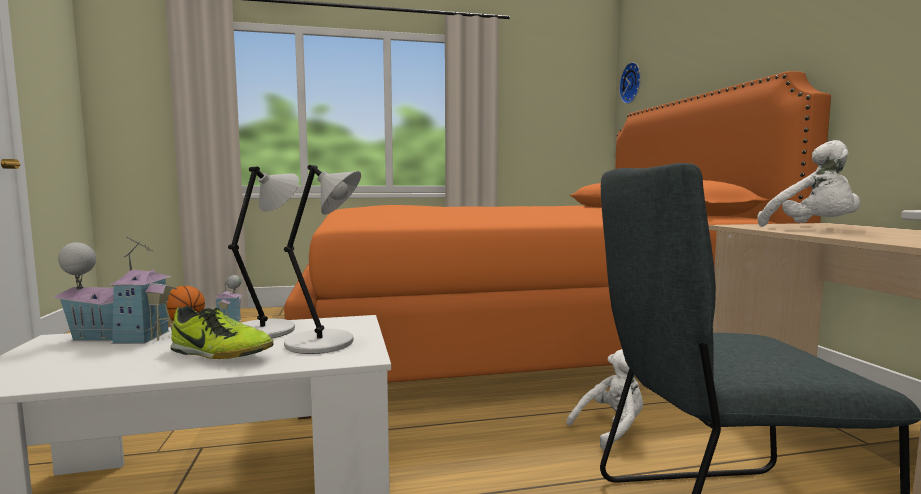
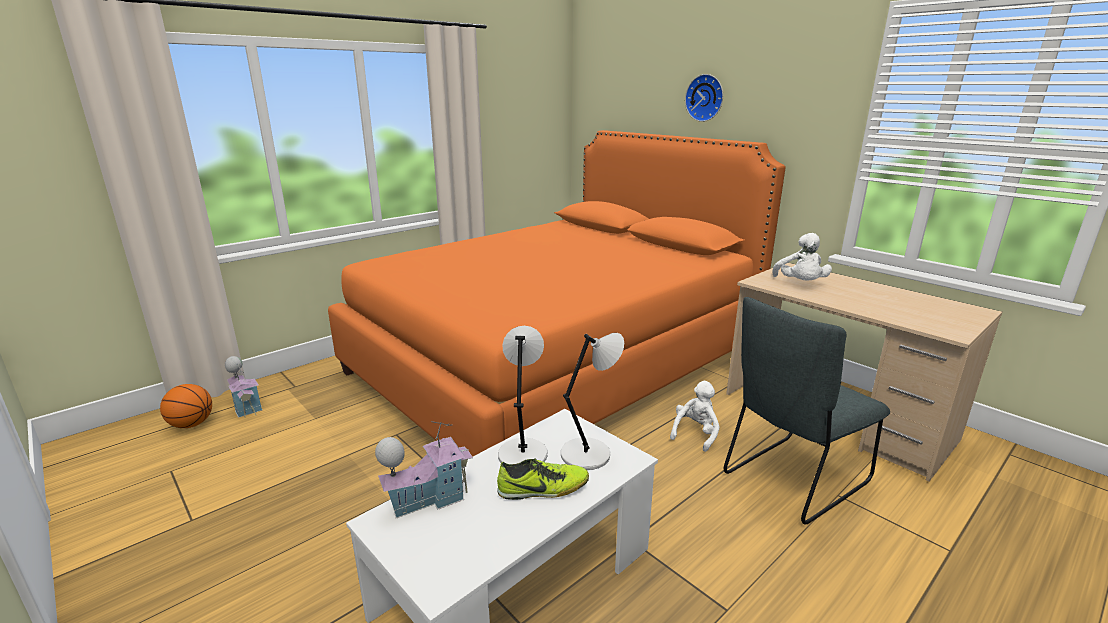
camera: 30 degrees left, 15 degrees up
(632, 83) = (595, 97): wall clock -> wall clock (705, 98)
(813, 228) = (800, 284): white plush toy -> white plush toy turned 45 degrees clockwise

